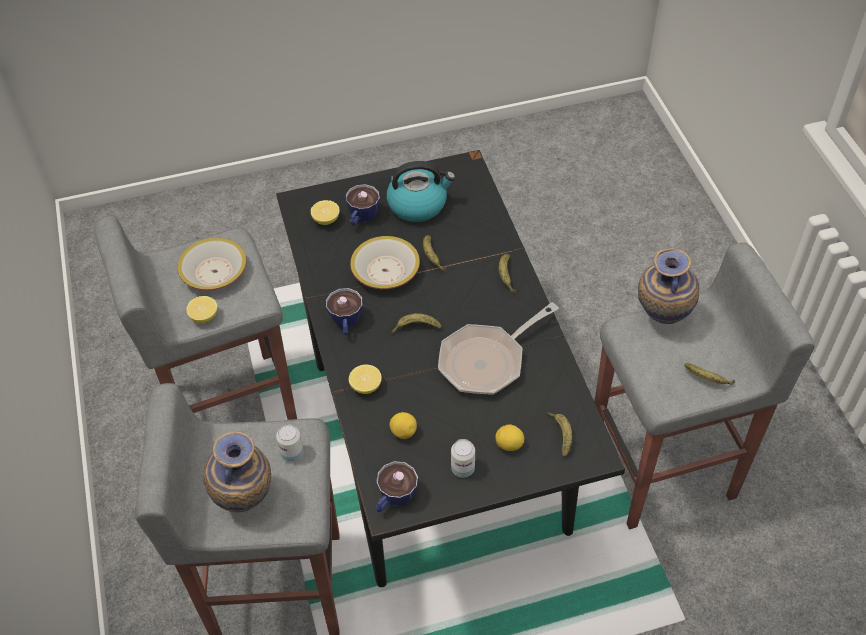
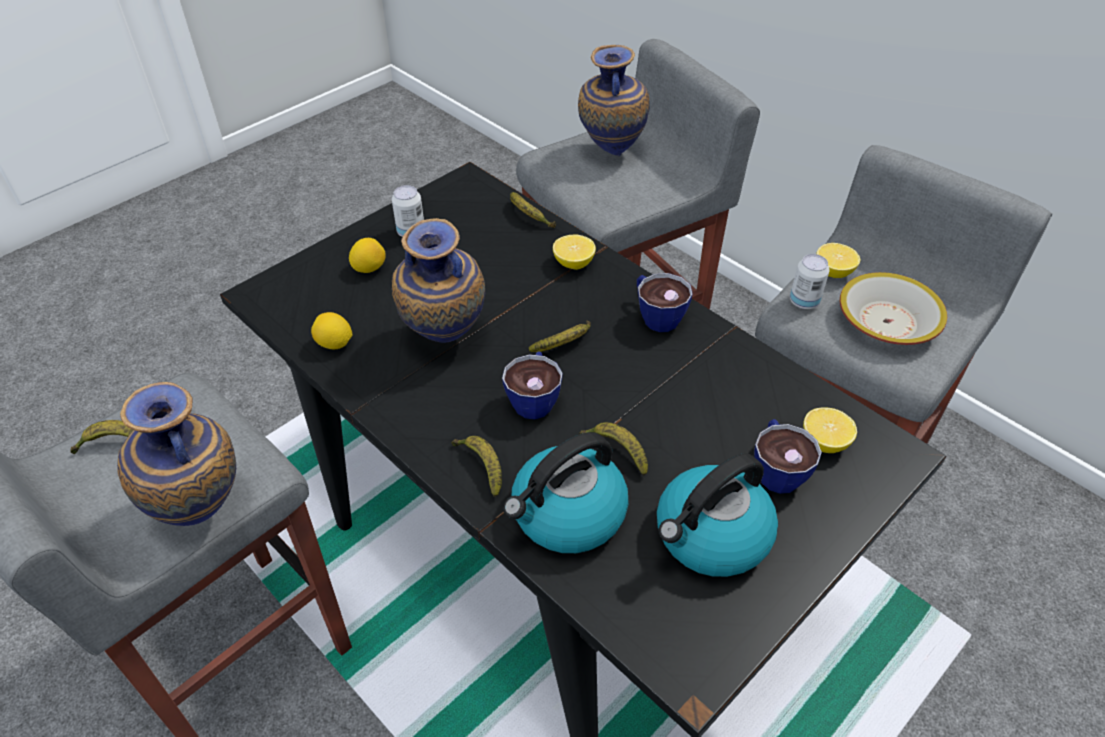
camera: 150 degrees right, 5 degrees down
(292, 453) = (602, 196): can -> can (804, 302)
(385, 271) = (667, 401): bowl -> none
(394, 499) = (467, 188): cup -> cup (534, 398)
(403, 432) = (497, 239): lemon -> lemon (334, 344)
(477, 238) = (567, 515): none -> kettle
(487, 361) = (444, 341): frying pan -> vase
(561, 435) = (310, 298): banana -> banana (529, 216)

